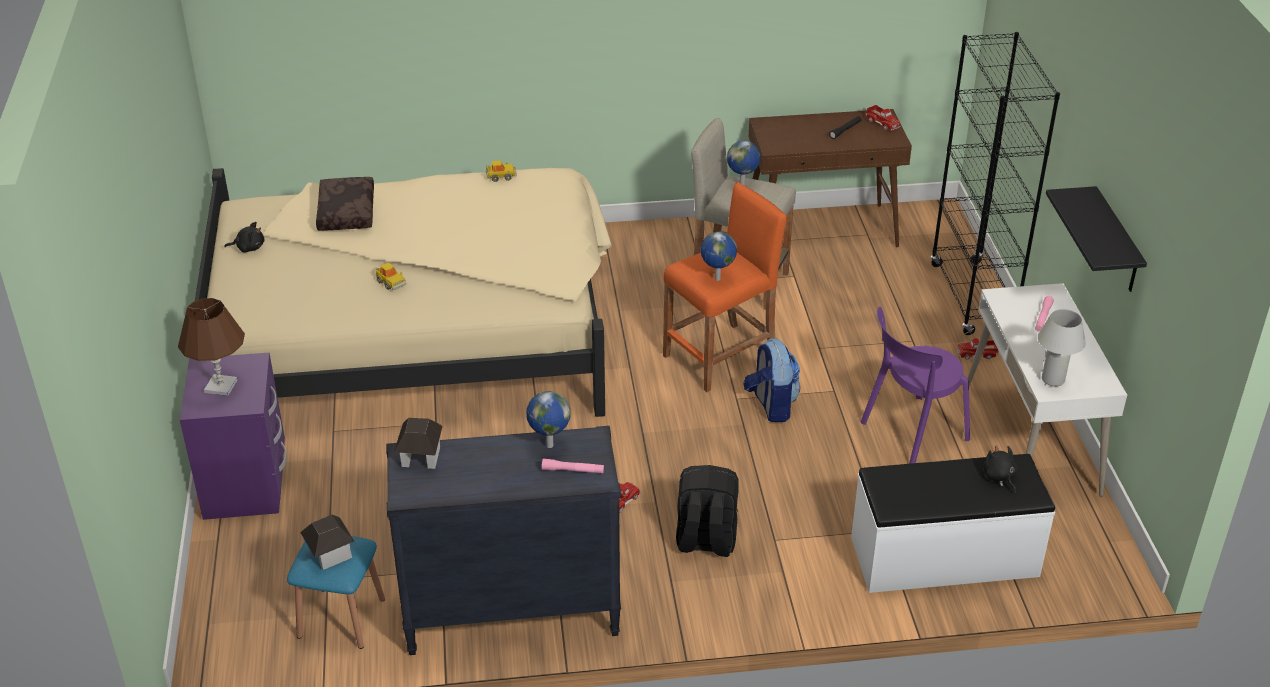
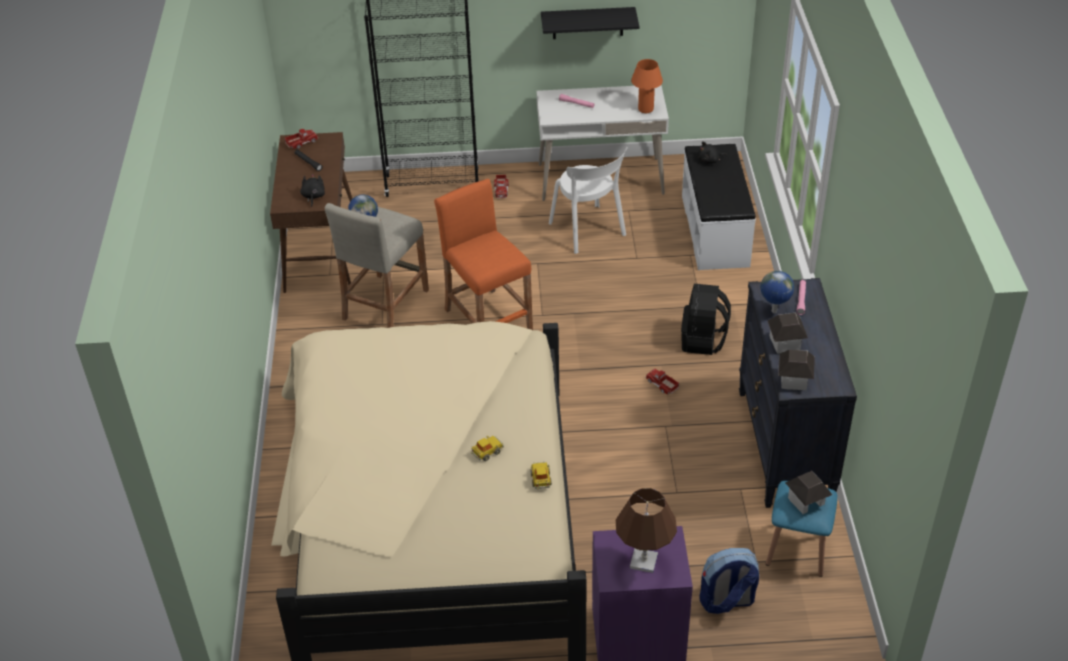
camera: 85 degrees left, 5 degrees up
(248, 247) = (409, 568): black plush toy -> black plush toy (313, 196)
(345, 212) = (360, 492): brown pillow -> none
(488, 452) = (785, 343): none -> toy house
(501, 176) = (322, 377): toy car -> toy car (541, 479)
(716, 279) = (504, 252): globe -> none
(771, 405) = (552, 297): backpack -> backpack (726, 601)
(910, 433) = (588, 231): purple chair -> white chair
(1053, 380) = (645, 109): white table lamp -> orange table lamp

